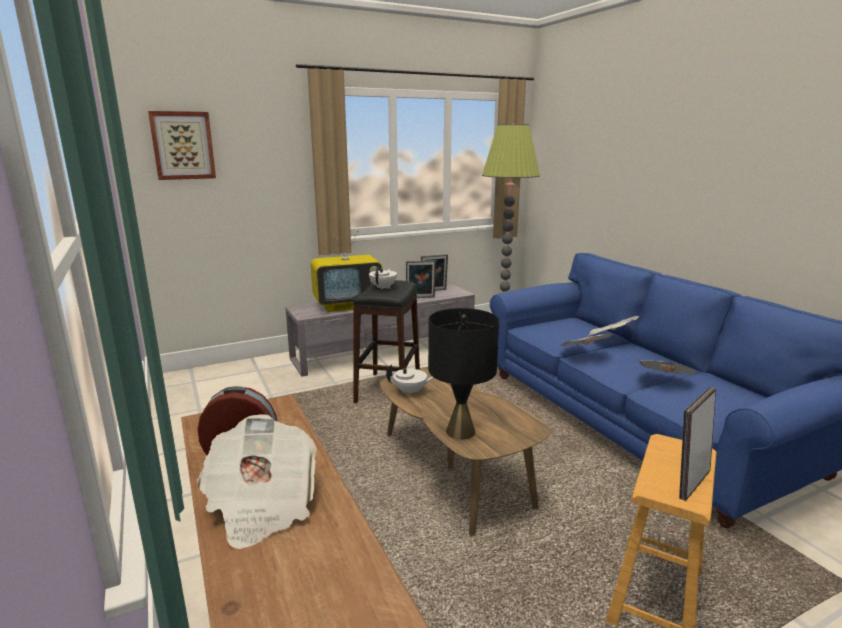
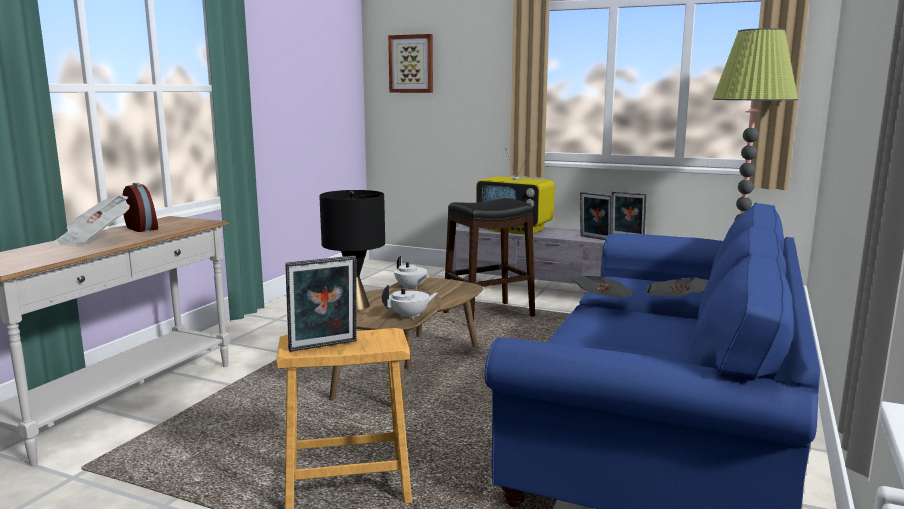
camera: 50 degrees right, 5 degrees down
(383, 287) = (490, 202): white teapot -> white teapot (410, 316)
(664, 381) = (607, 343): newspaper -> none
(690, 482) = (324, 347): picture frame -> picture frame turned 150 degrees clockwise

